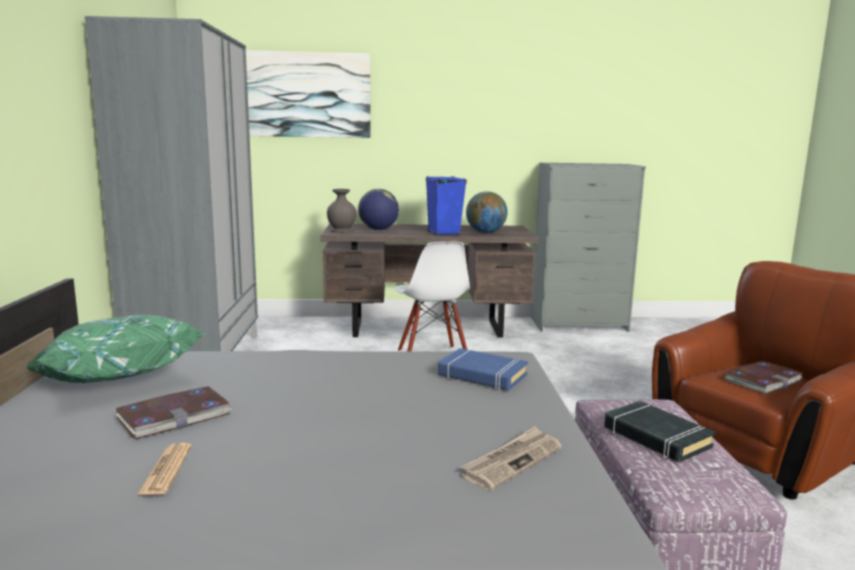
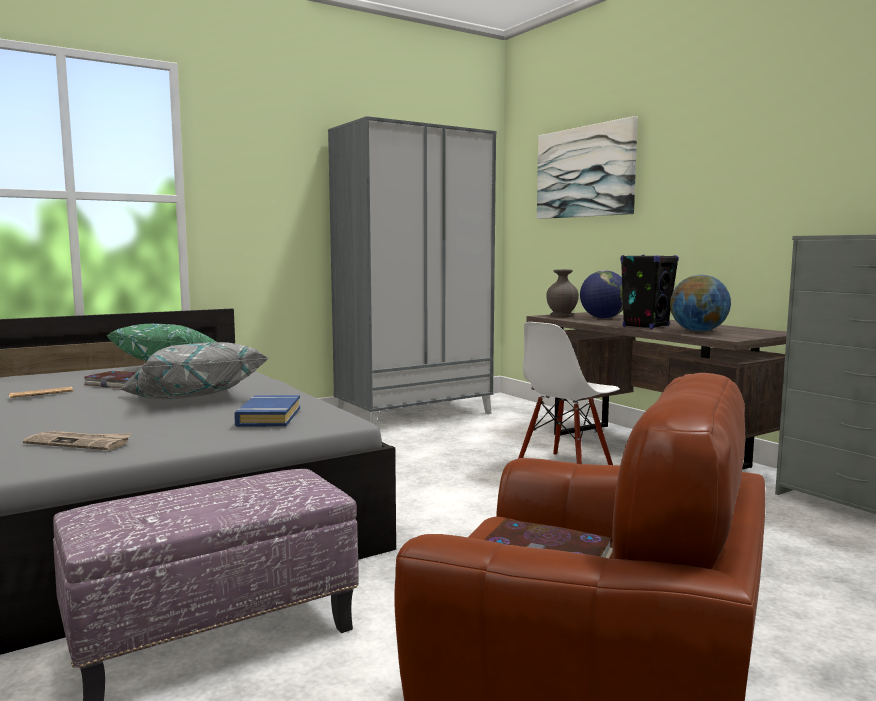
camera: 60 degrees right, 5 degrees down
(341, 393) = (193, 399): none -> grey pillow
(443, 233) = (646, 326): blue speaker -> black speaker
(656, 437) = (206, 493): black book -> none

